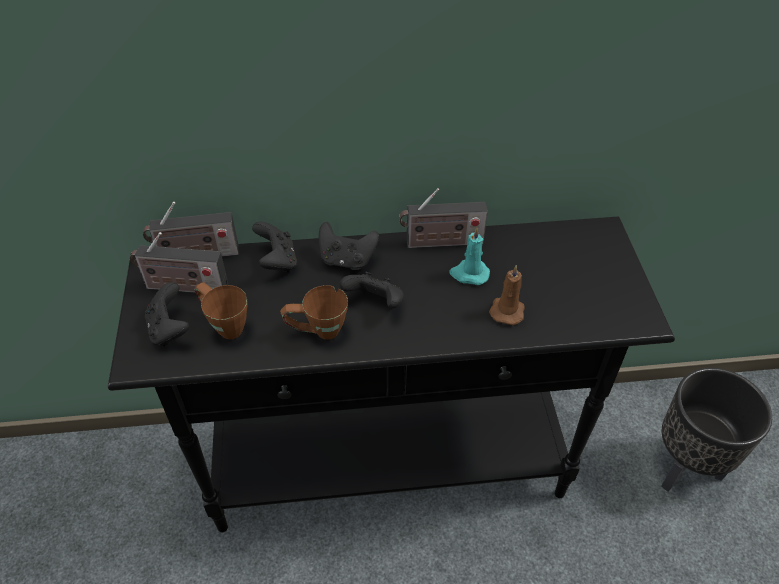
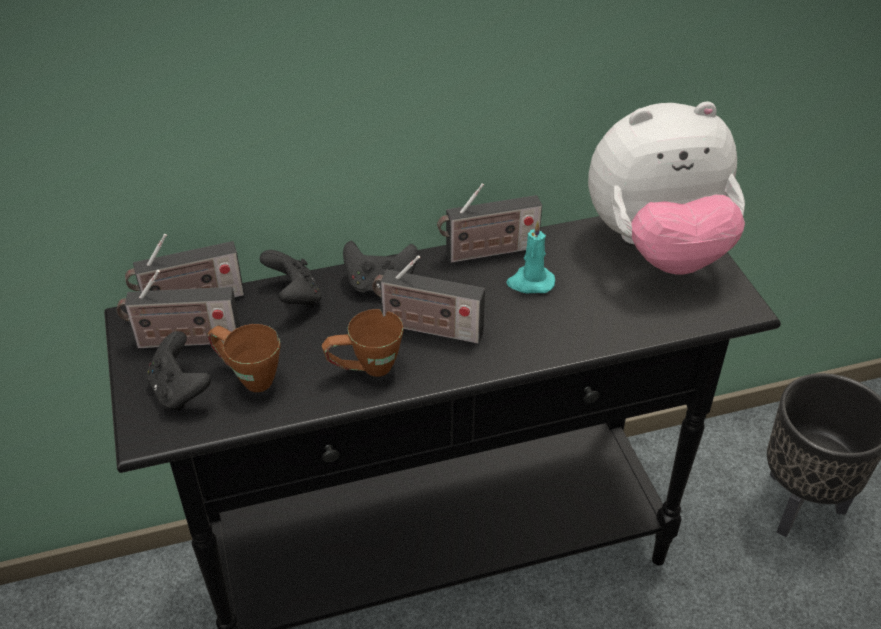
camera: 10 degrees left, 5 degrees down
(375, 303) = (427, 328): black game controller -> radio
(507, 310) = (585, 316): brown candle -> none
(583, 257) = (657, 249): none -> plush toy

